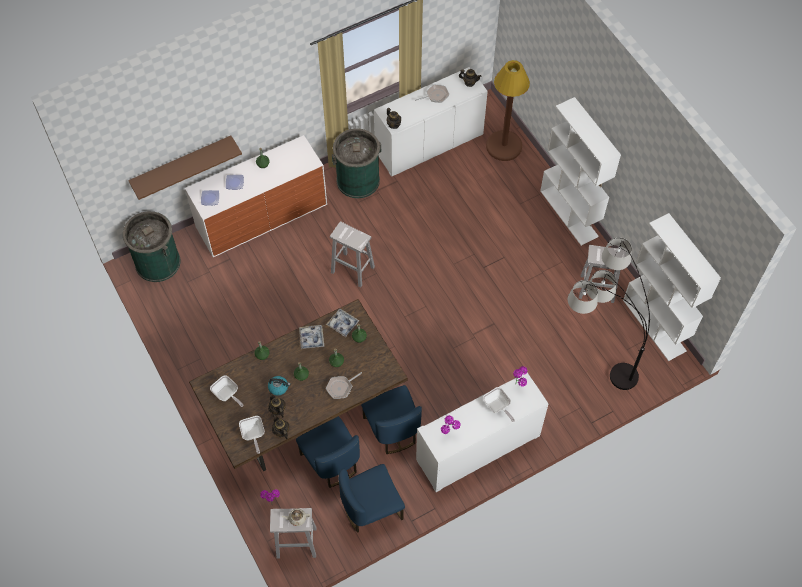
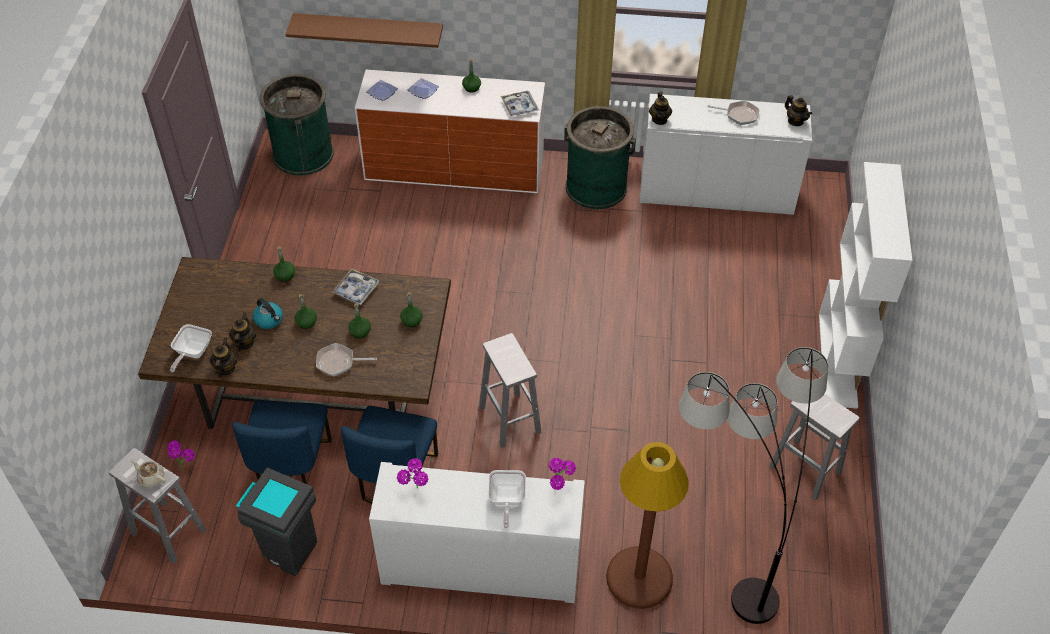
camera: 35 degrees right, 10 degrees down
(227, 395) = (207, 294): frying pan -> none
(342, 324) = (406, 295): tray -> tray (519, 107)
(353, 270) = (507, 275): white stool -> white stool (510, 420)
(371, 508) = (287, 551): blue chair -> grey trash can
(504, 146) = (811, 241): brown floor lamp -> brown floor lamp (639, 578)
(655, 325) = (854, 563): white bookcase -> none

